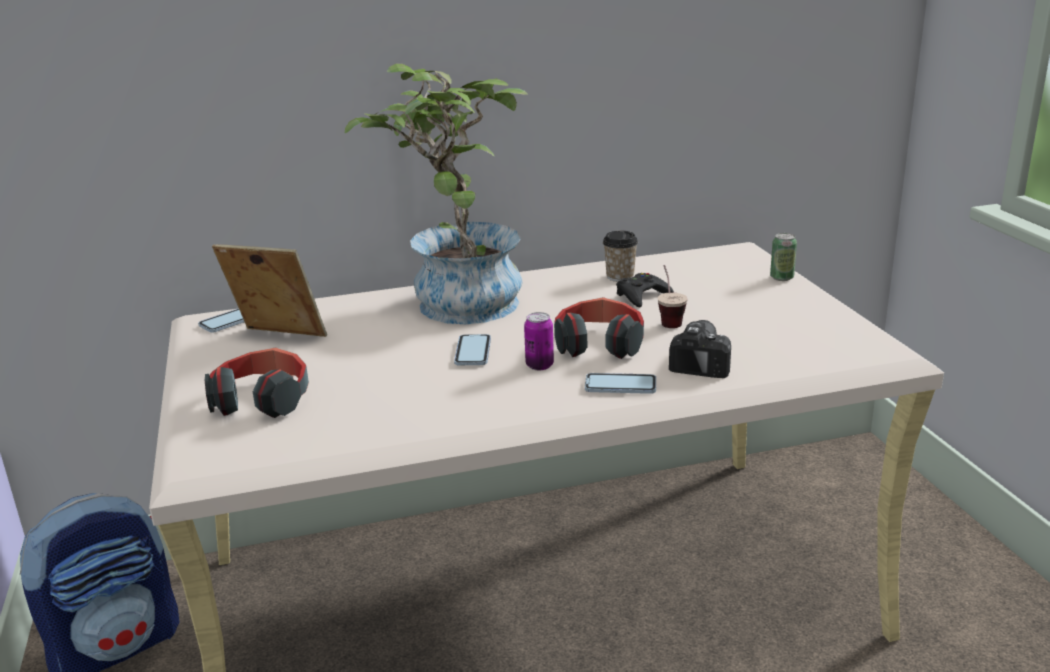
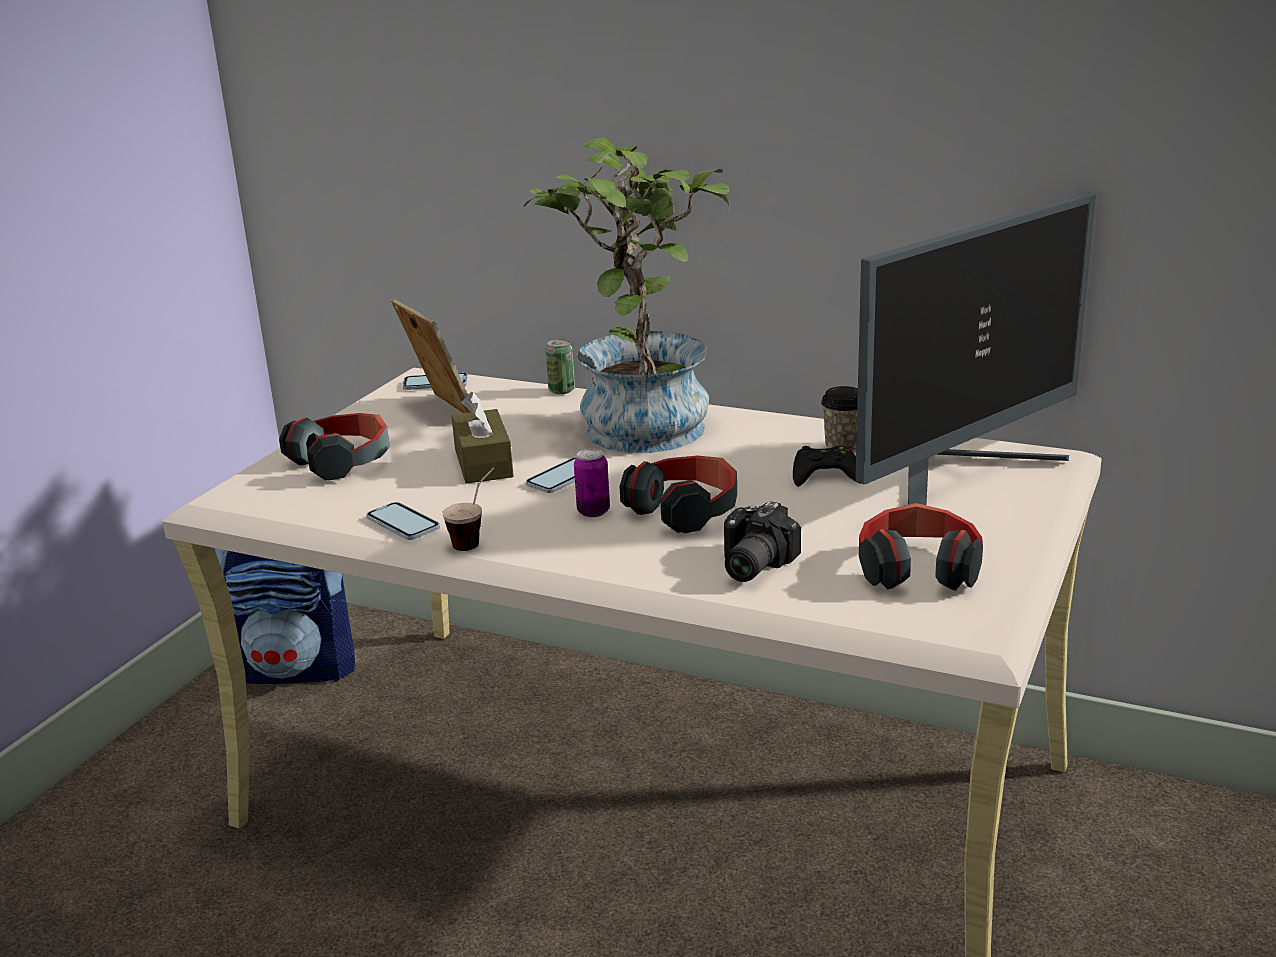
camera: 40 degrees right, 0 degrees up
(390, 362) = (483, 463): none -> brown tissue box
(620, 386) = (625, 558): phone -> phone (403, 524)
(668, 320) = (801, 510): cup -> cup (476, 539)
(704, 361) = (750, 565): camera -> camera turned 150 degrees clockwise
(714, 272) = (960, 474): none -> monitor
(781, 277) = (1028, 506): can -> can (561, 390)
(795, 329) = (918, 568): none -> headphones

